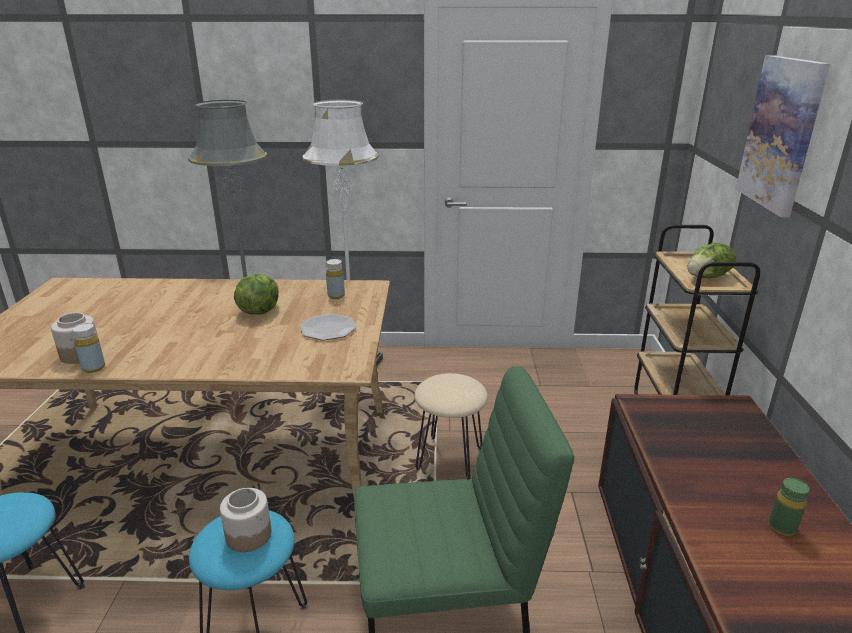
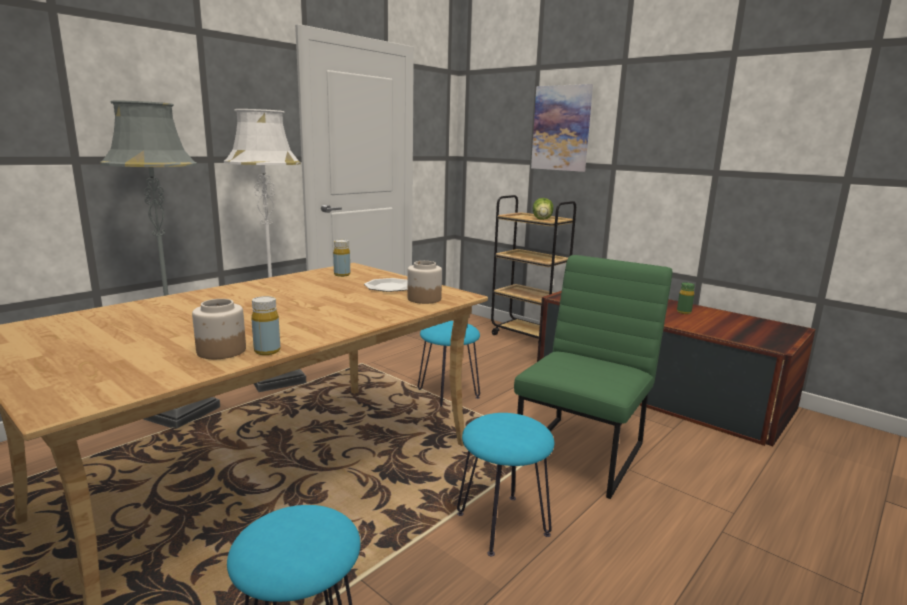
camera: 50 degrees left, 10 degrees down
(249, 534) = (511, 424): jar -> jar (424, 299)
(259, 311) = (307, 293): lettuce -> none
(449, 459) = (448, 394): beige stool -> turquoise stool

